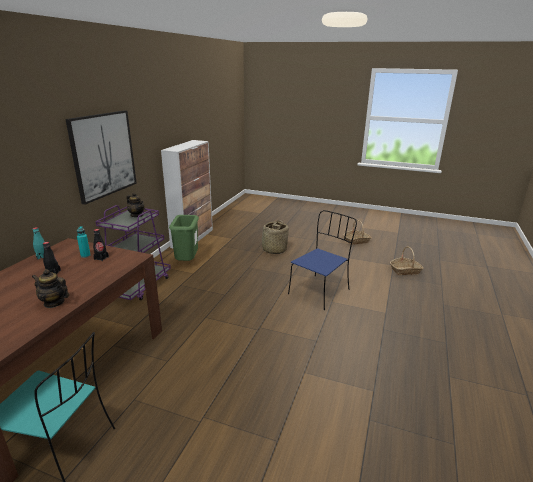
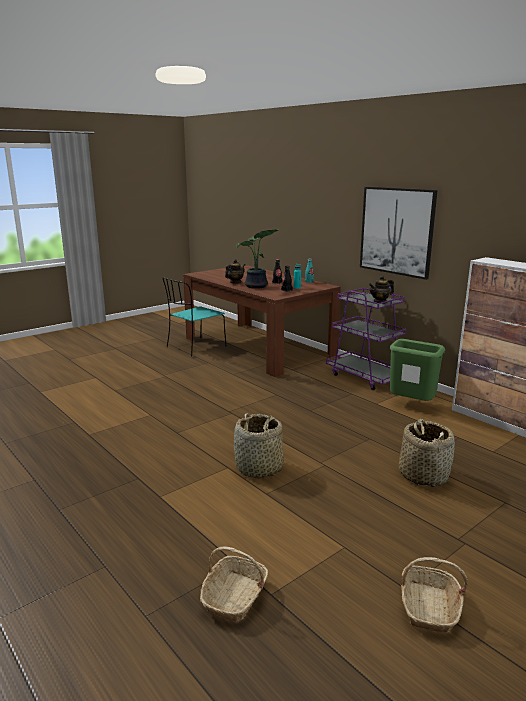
camera: 120 degrees right, 5 degrees down
(83, 280) = (256, 286): none -> potted plant
(320, 291) = (259, 468): blue chair -> basket

